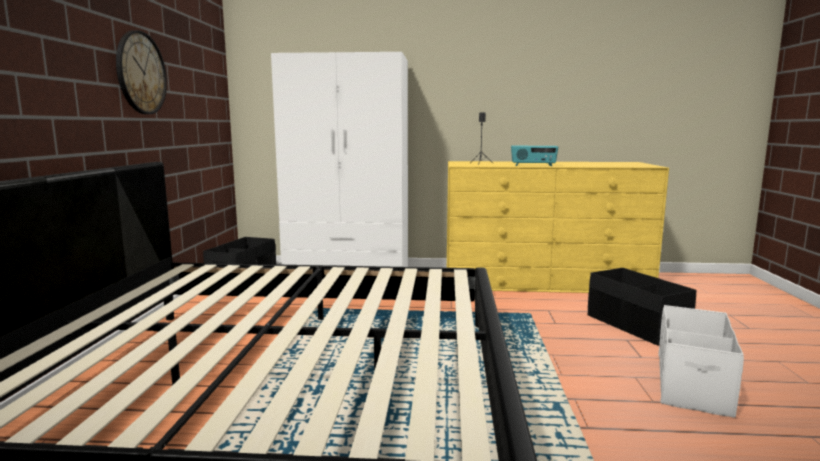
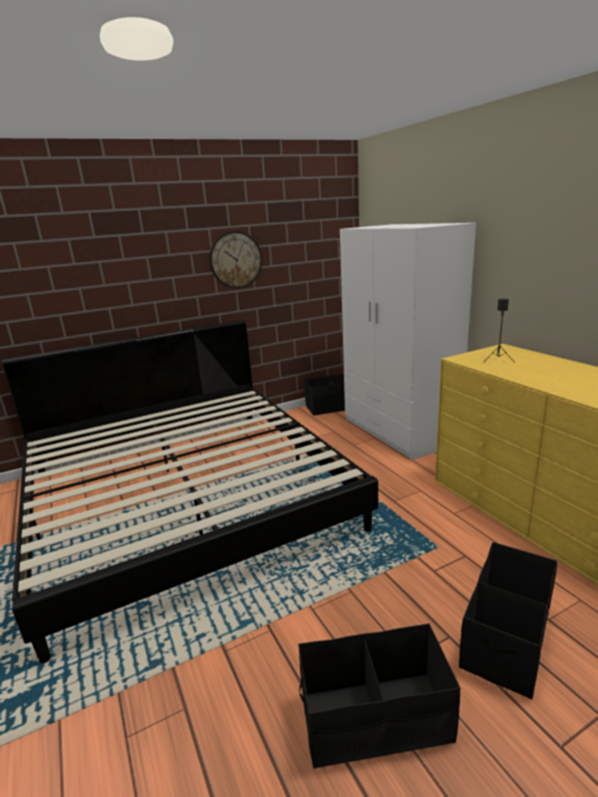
camera: 60 degrees right, 10 degrees up
(533, 165) = (529, 381): radio -> none
(693, 384) = (375, 719): white storage box -> black storage box

